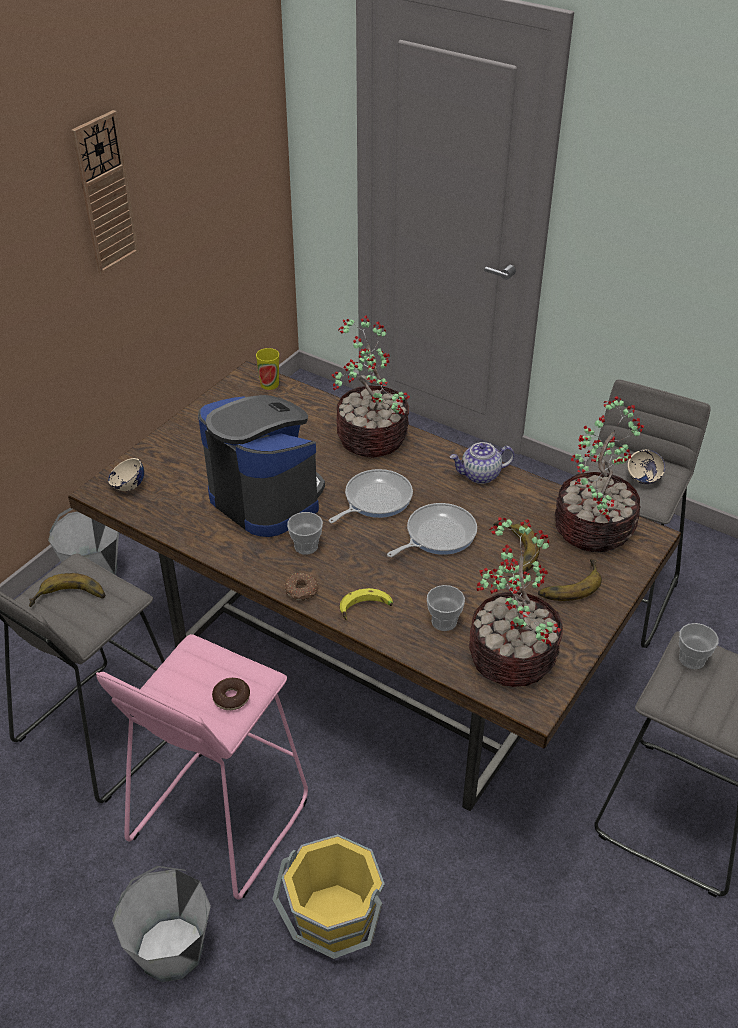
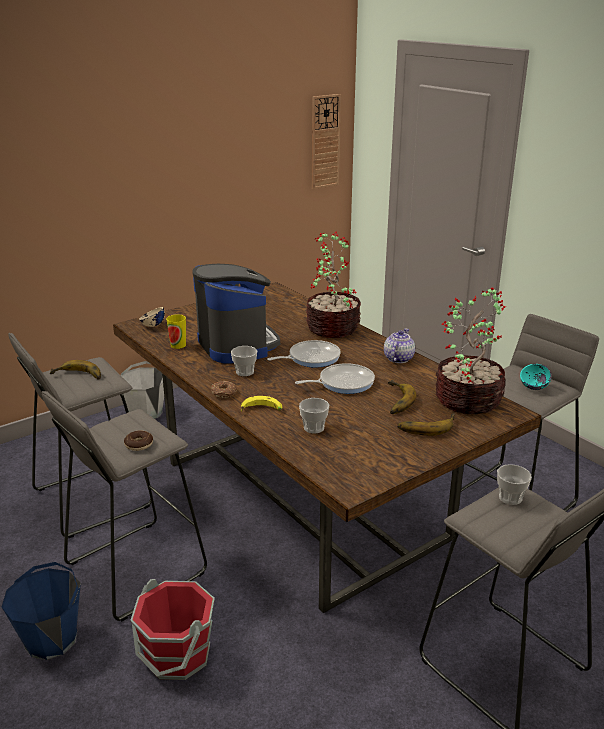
camera: 20 degrees right, 15 degrees down
(105, 194) = (201, 153): wall clock -> wall clock (325, 142)
(171, 950) = (51, 639): grey bucket -> blue bucket
(218, 820) = (135, 568): pink stool -> grey stool
(269, 384) = (282, 294): cup -> cup (178, 345)
(334, 920) = (177, 655): yellow bucket -> red bucket
(480, 475) = (398, 358): teapot -> teapot turned 105 degrees clockwise
(510, 654) = (352, 456): potted plant -> none
(643, 479) = (533, 387): beige bowl -> turquoise bowl

